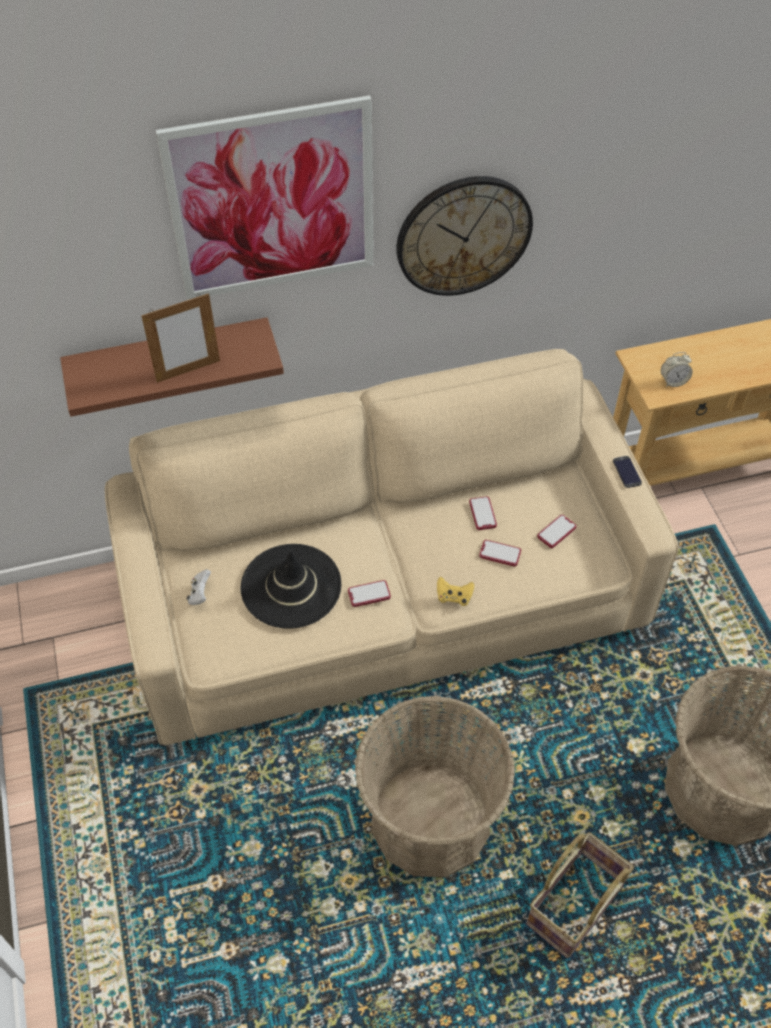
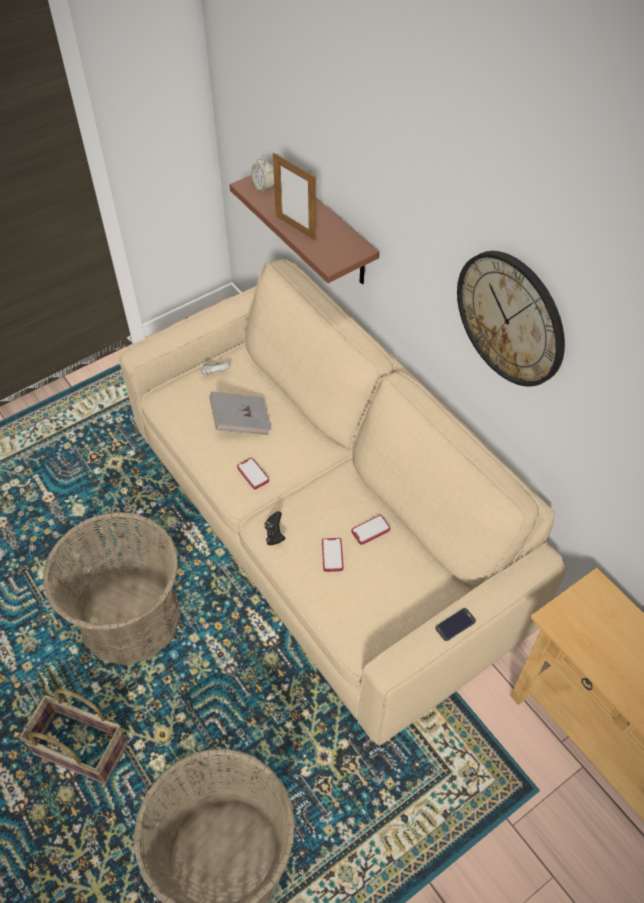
camera: 70 degrees right, 0 degrees up
(272, 201) = (396, 153): picture -> none
(291, 586) = (241, 422): black hat -> grey book
(454, 597) = (274, 534): yellow game controller -> black game controller
(556, 532) = (377, 594): phone -> none
(673, 381) = (584, 630): alarm clock -> alarm clock (264, 187)

